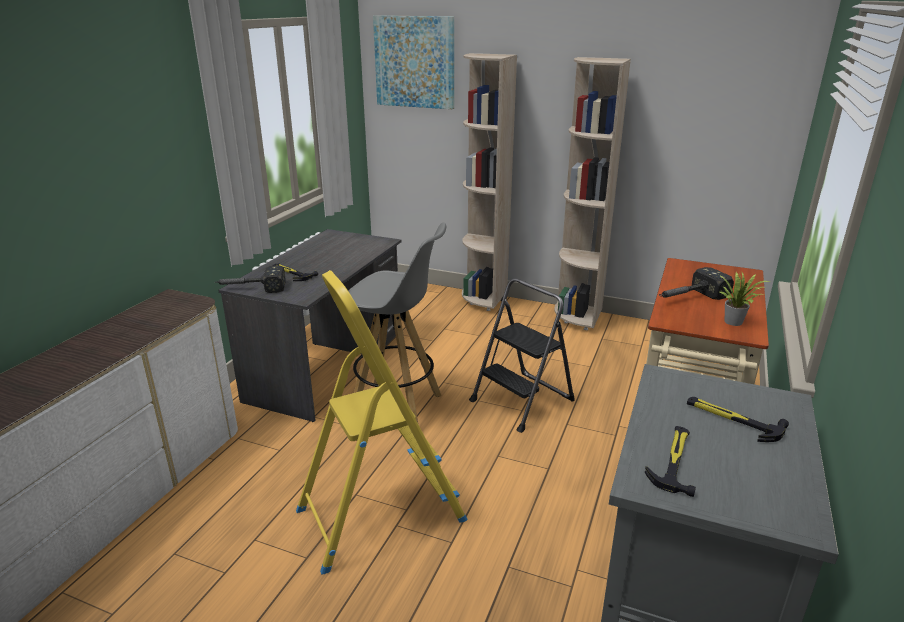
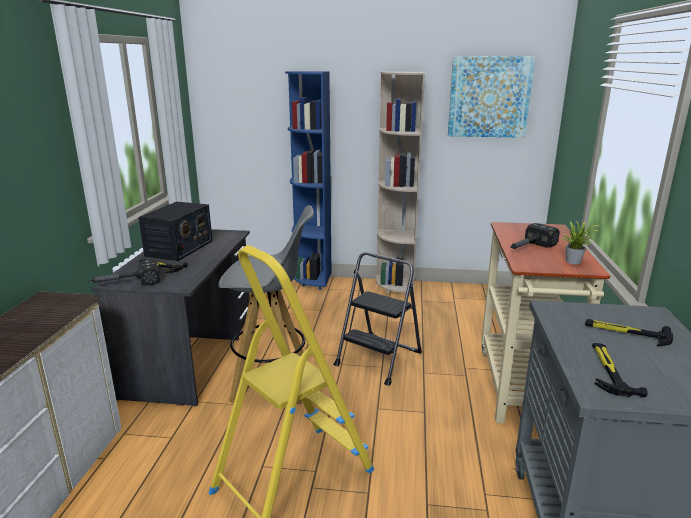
camera: 15 degrees left, 5 degrees down
(319, 254) = (179, 248): none -> radio
(415, 62) = (238, 80): picture -> picture (489, 97)
(482, 301) = (312, 283): beige bookcase -> blue bookcase

